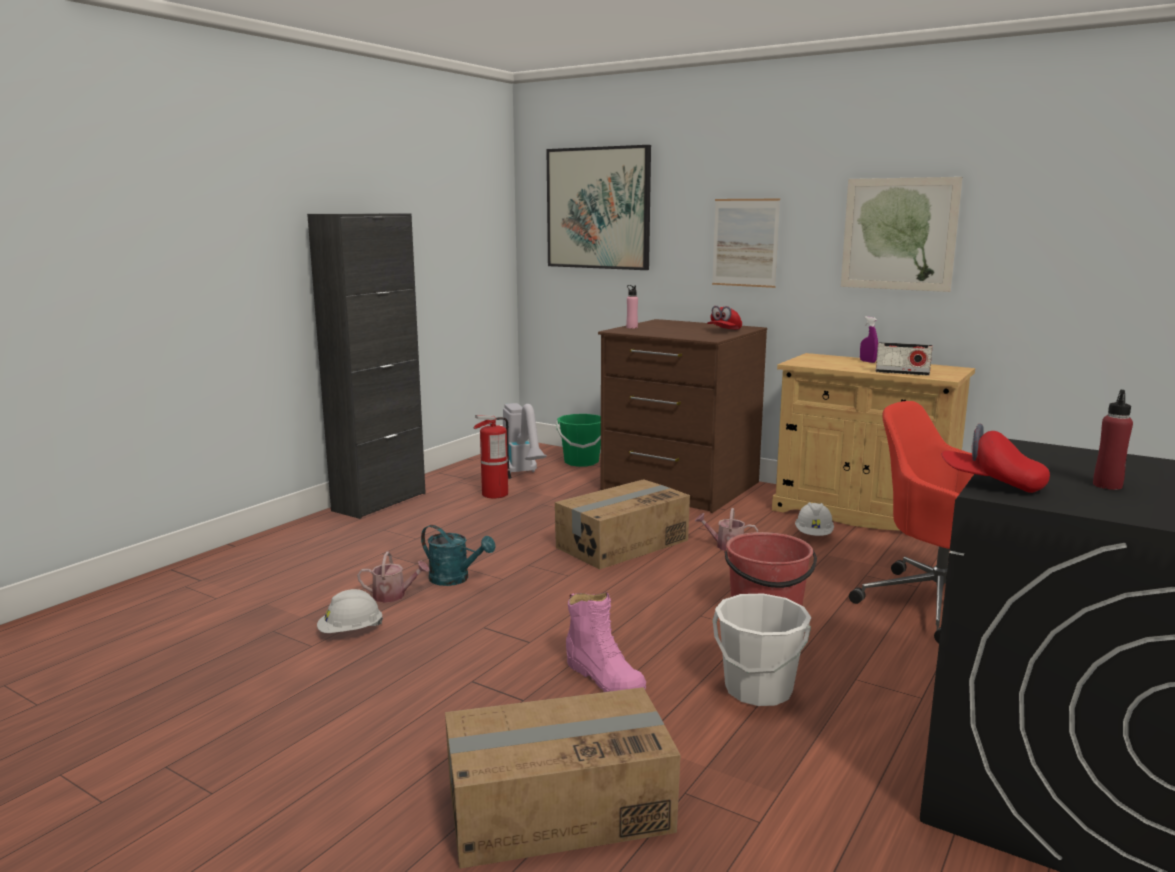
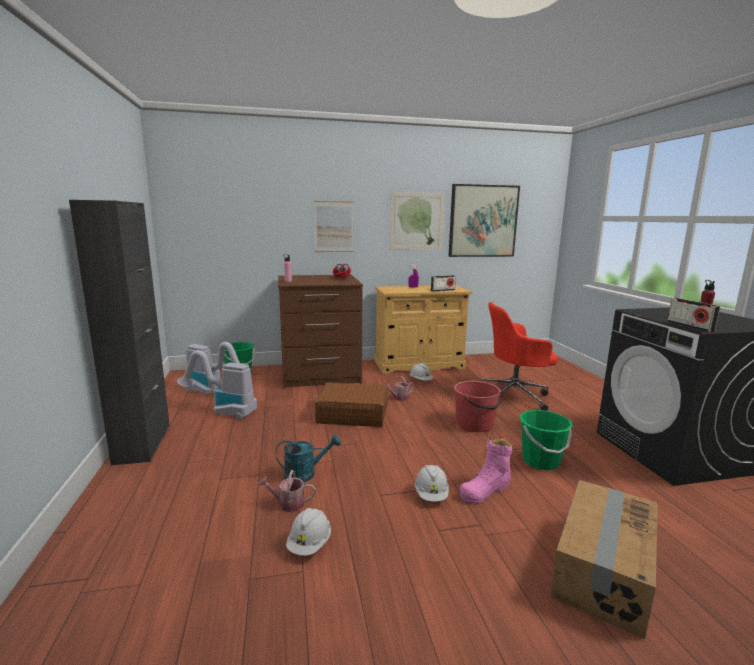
camera: 45 degrees left, 0 degrees up
(394, 595) = (288, 503): watering can -> watering can turned 135 degrees counterclockwise
(494, 494) = (222, 410): fire extinguisher -> vacuum cleaner
(533, 652) = (431, 494): none -> white hard hat
(598, 208) = (227, 205): picture -> picture (483, 221)
(604, 678) = (485, 490): pink boot -> pink boot turned 135 degrees clockwise
(621, 544) = (352, 414): cardboard box -> brown suitcase
(758, 690) = (540, 461): white bucket -> green bucket
(992, 484) = (690, 327): red cap -> radio

